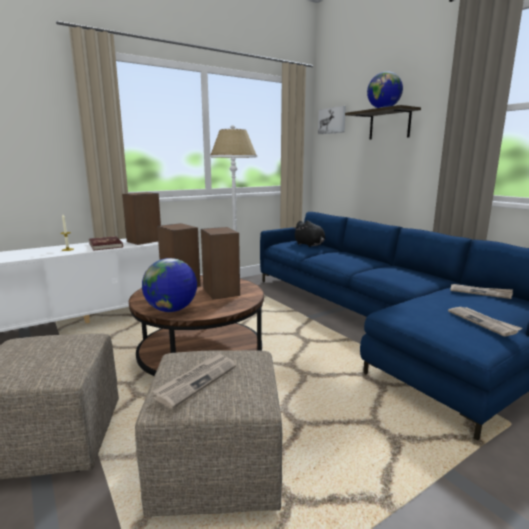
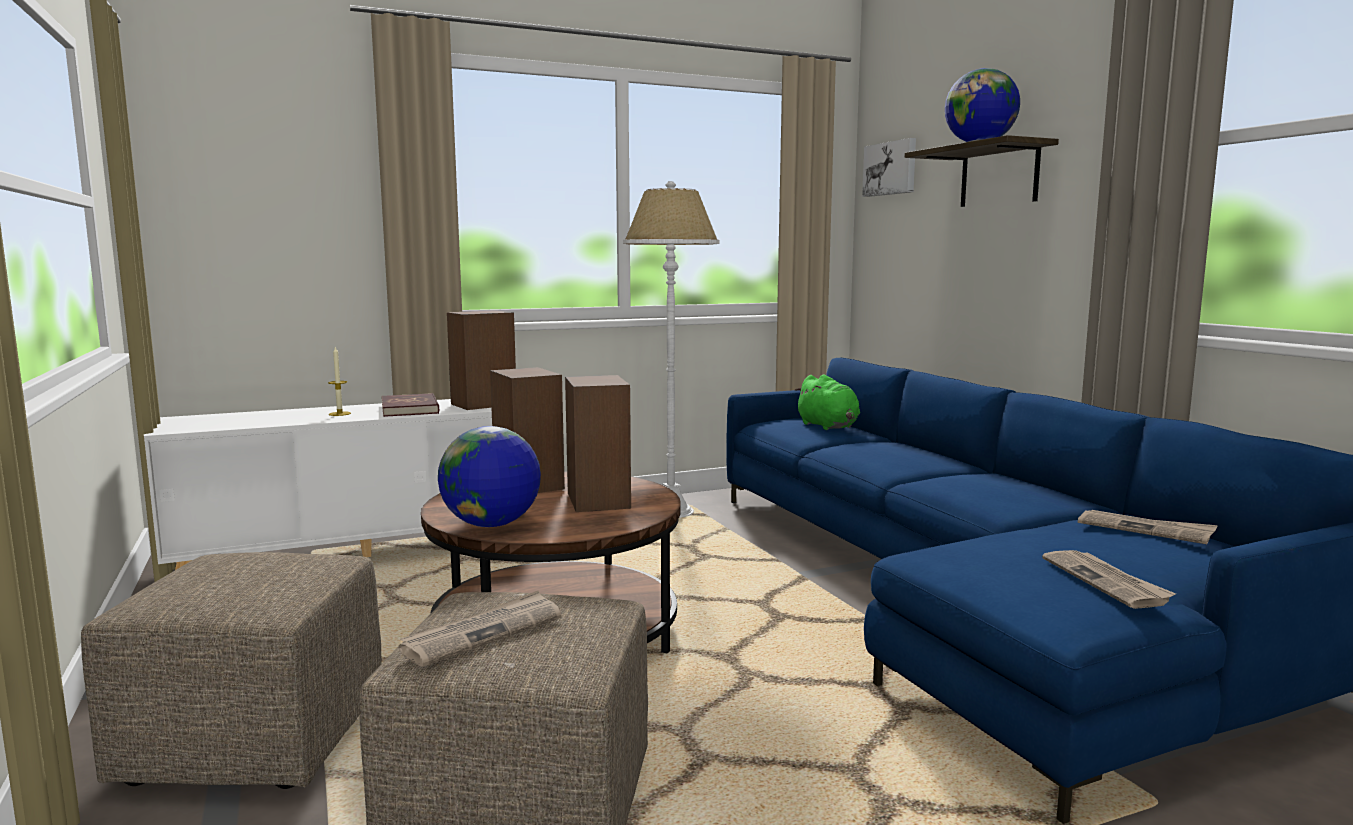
camera: 10 degrees right, 5 degrees down
(310, 245) = (828, 427): black plush toy -> green plush toy

